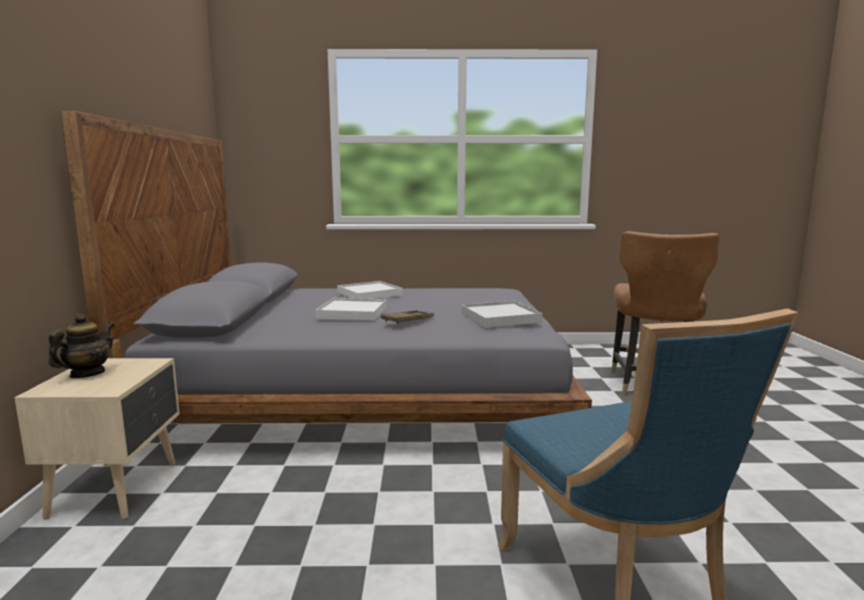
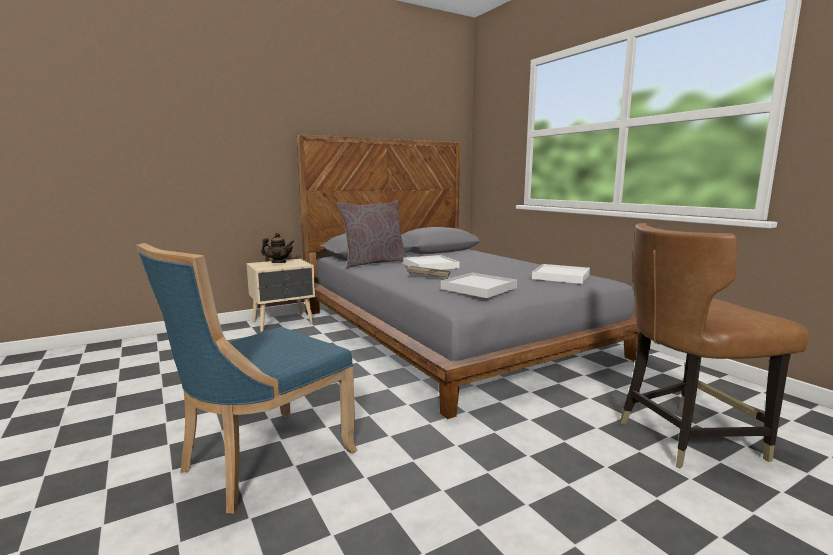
camera: 60 degrees right, 0 degrees up
(270, 328) = (374, 263): none -> grey pillow
(369, 294) = (490, 260): white tray -> white tray (561, 276)

